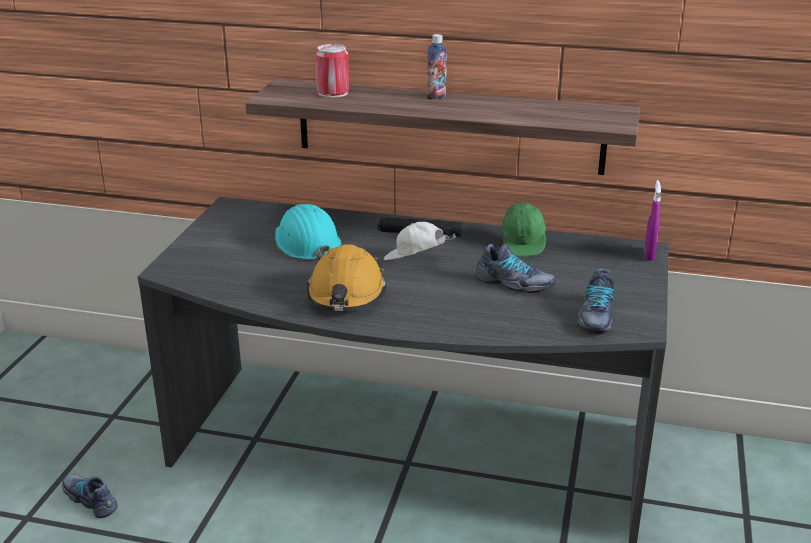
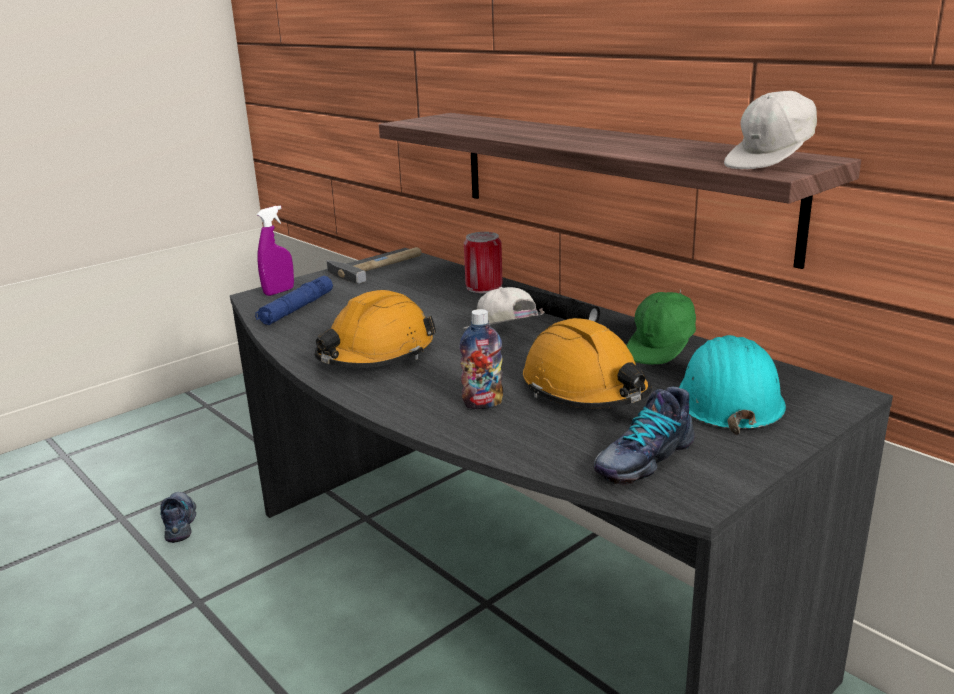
camera: 35 degrees right, 5 degrees down
(222, 274) = (297, 309): none -> blue flashlight
(228, 220) = (379, 267): none -> hammer
(306, 242) = (418, 298): turquoise hard hat -> turquoise hard hat (728, 399)
(333, 92) = (480, 123): can -> can (484, 287)
(436, 96) = (586, 132): bottle -> bottle (483, 403)
(514, 283) = (585, 390): shoe -> orange hard hat
(602, 117) = (772, 162): none -> white cap
(649, 254) = (838, 402): purple spray bottle -> purple spray bottle (279, 292)

